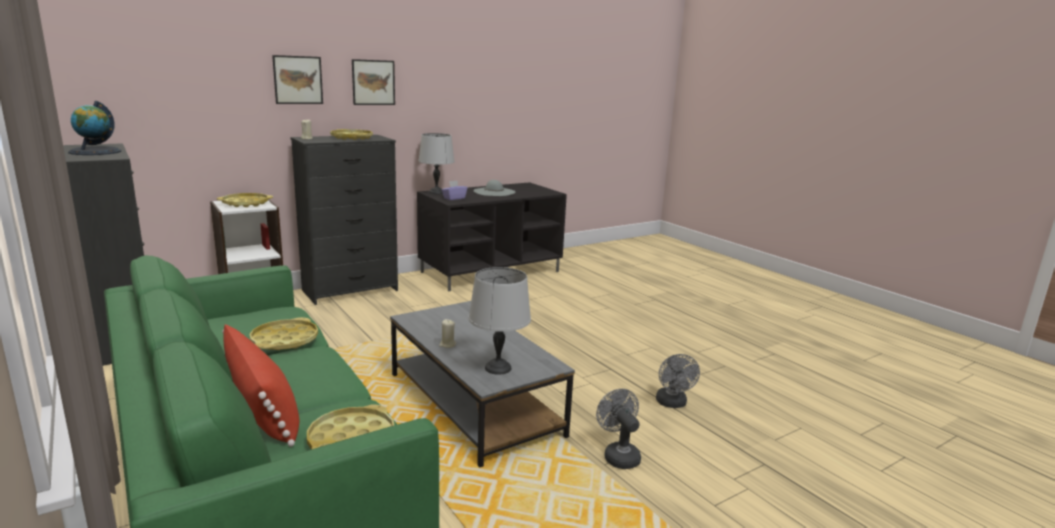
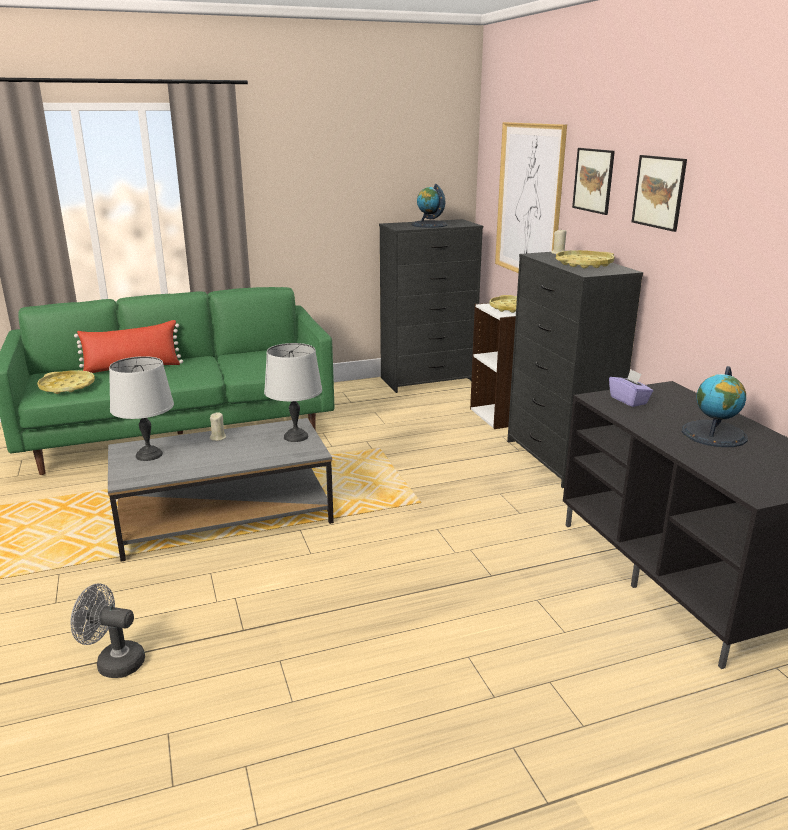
camera: 105 degrees right, 5 degrees up
(193, 107) = (529, 201): none -> picture
(284, 340) = (235, 368): yellow tray -> none
(436, 192) = (671, 391): grey table lamp -> grey table lamp (295, 436)
(494, 192) = (714, 434): grey hat -> globe
(618, 455) = (62, 586): grey fan -> none

